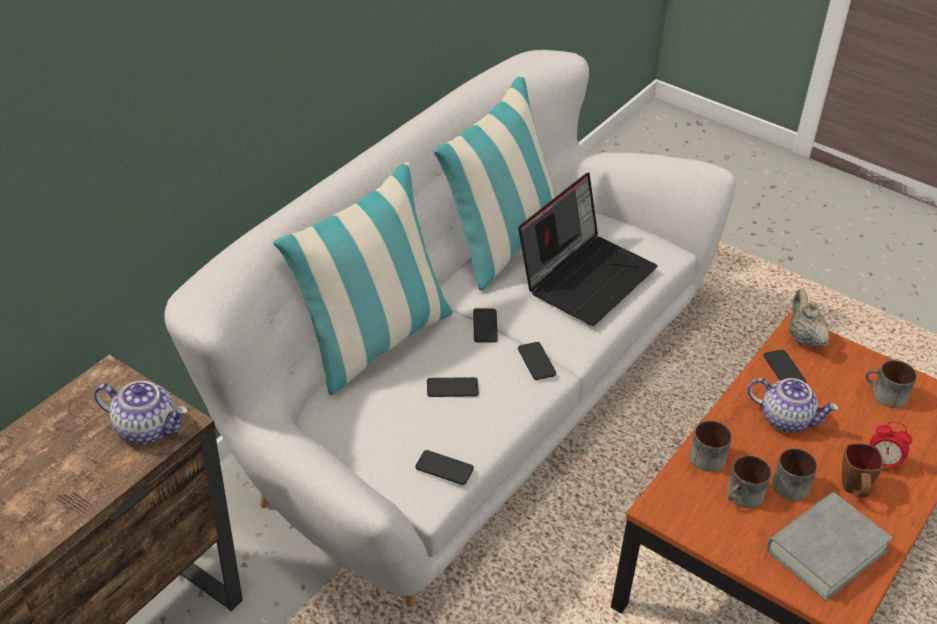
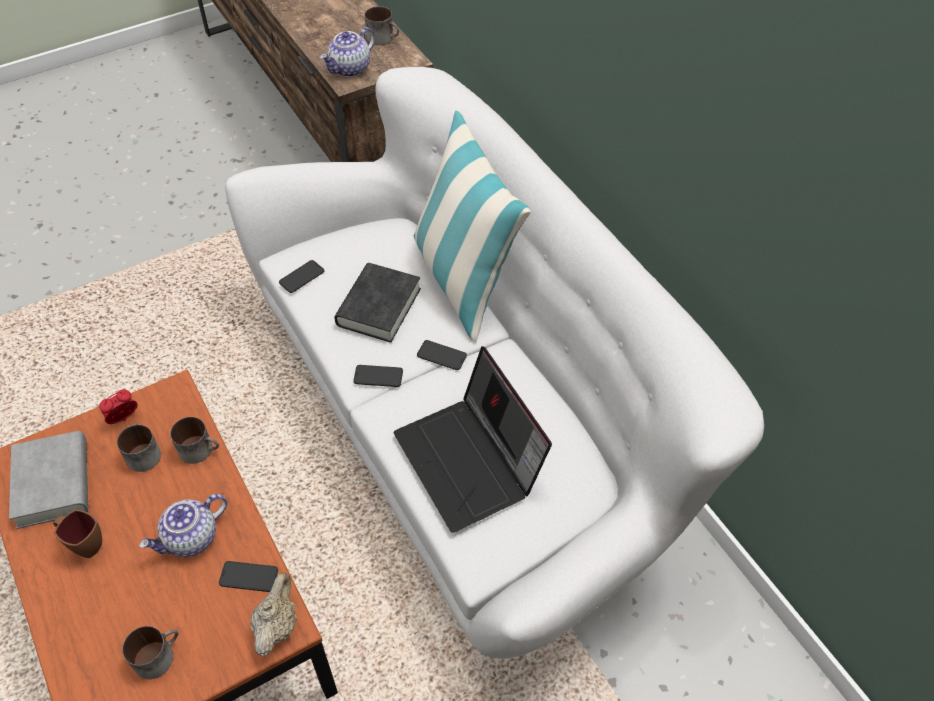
camera: 115 degrees right, 10 degrees up
(452, 388) = (378, 307): phone -> black book
(501, 244) = (558, 414): pillow -> none
(788, 482) = (130, 496): mug -> mug (384, 38)
(803, 338) = (277, 625): beige teapot -> beige teapot turned 90 degrees counterclockwise
(882, 463) = (90, 591): alarm clock -> alarm clock (124, 419)

